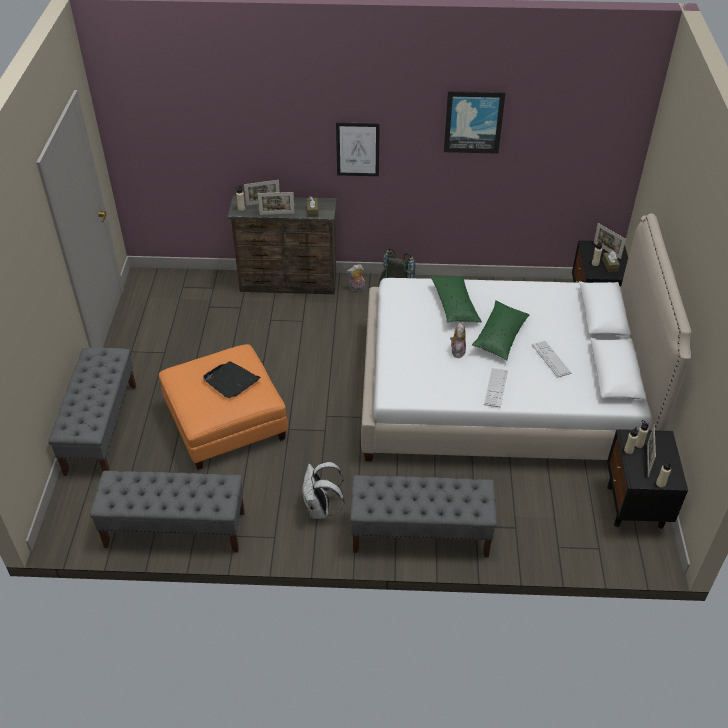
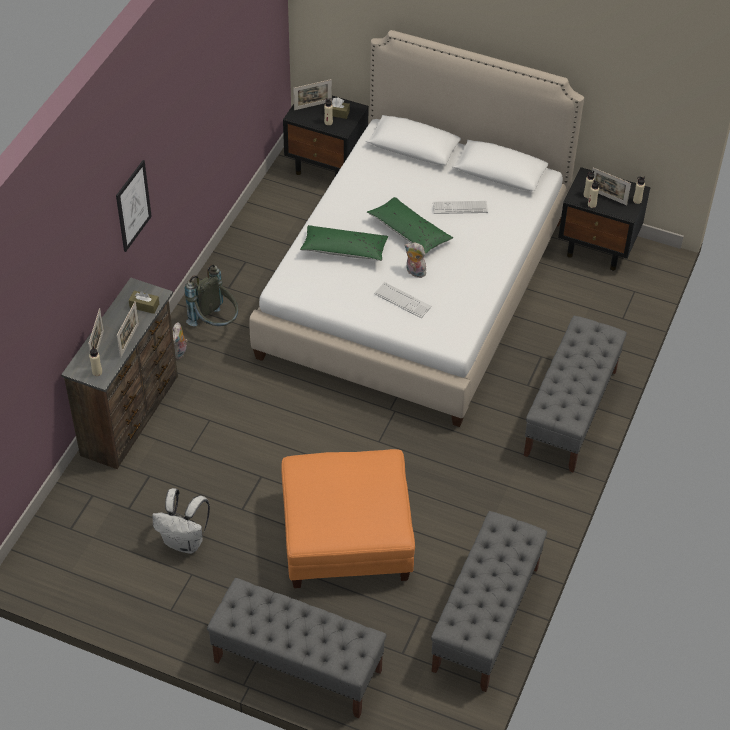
camera: 70 degrees left, 5 degrees up
(231, 381) = (348, 484): black tray -> none
(320, 509) = (509, 483): white backpack -> white backpack (185, 542)
(473, 121) = (196, 84): picture -> none
(496, 388) = (481, 261): keyboard -> keyboard (402, 300)

